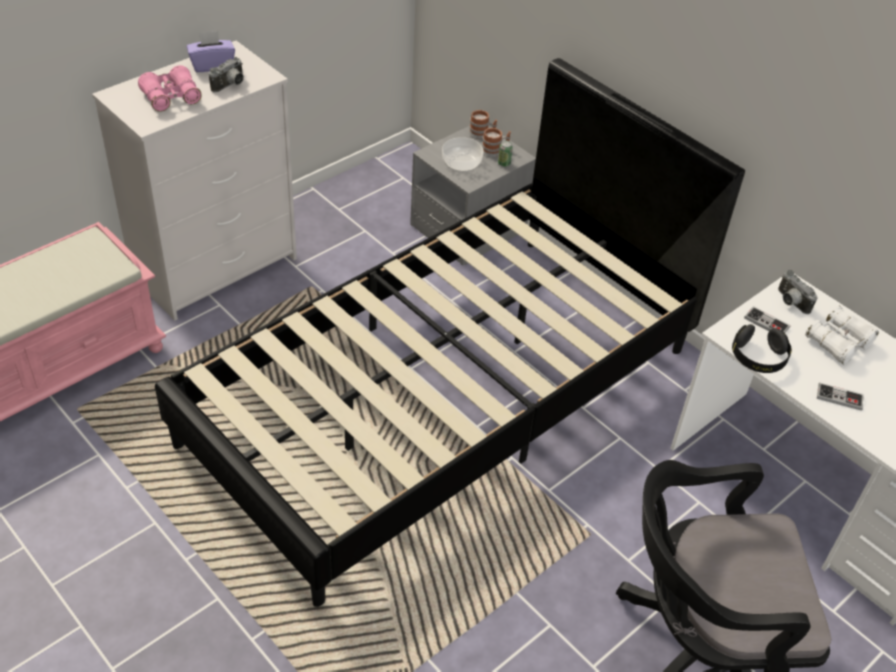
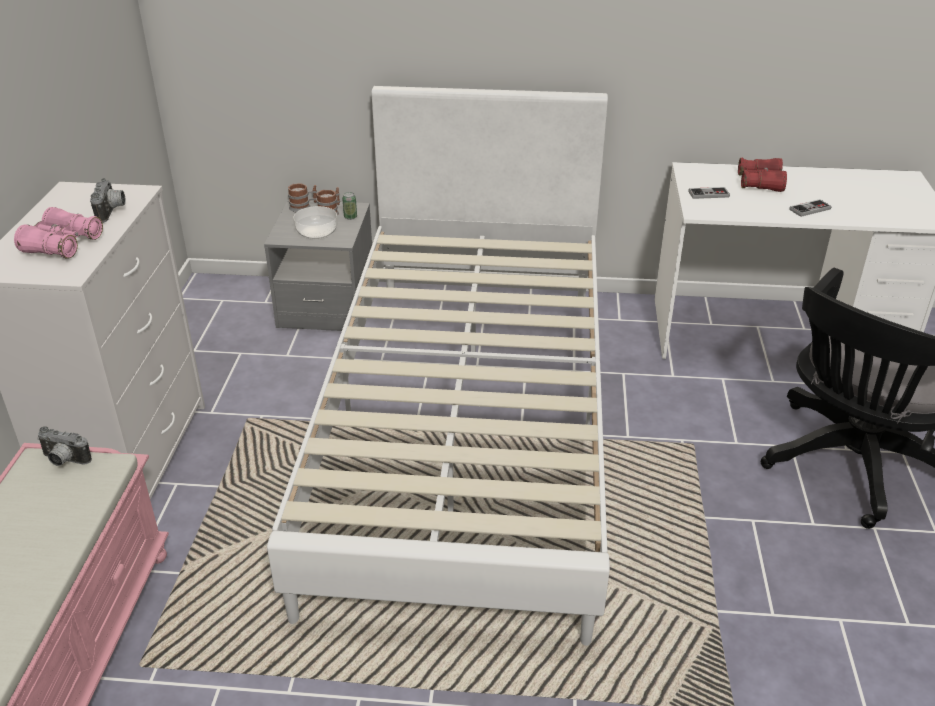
camera: 40 degrees left, 10 degrees down
(212, 65) = (66, 206): purple tissue box -> none
(444, 395) = (467, 425): black bed -> white bed
(758, 358) = (736, 214): black headphones -> none
(790, 302) = (701, 177): camera -> camera (63, 461)
(838, 342) = (760, 183): white binoculars -> red binoculars

